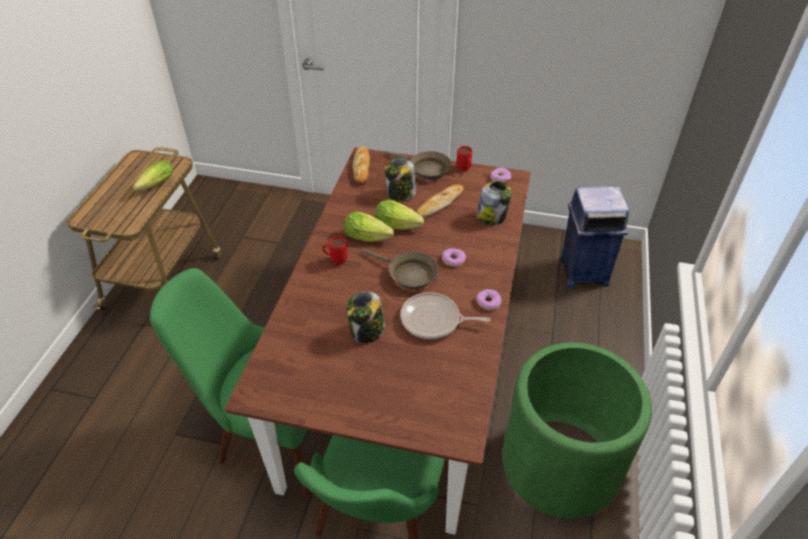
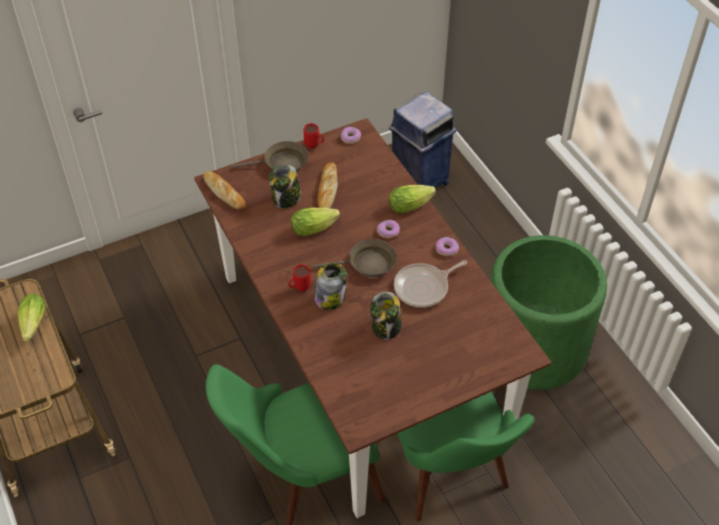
camera: 40 degrees left, 5 degrees up
(369, 237) = (304, 252): lettuce -> lettuce (412, 204)
(492, 216) = (379, 177): jar -> jar (330, 298)

